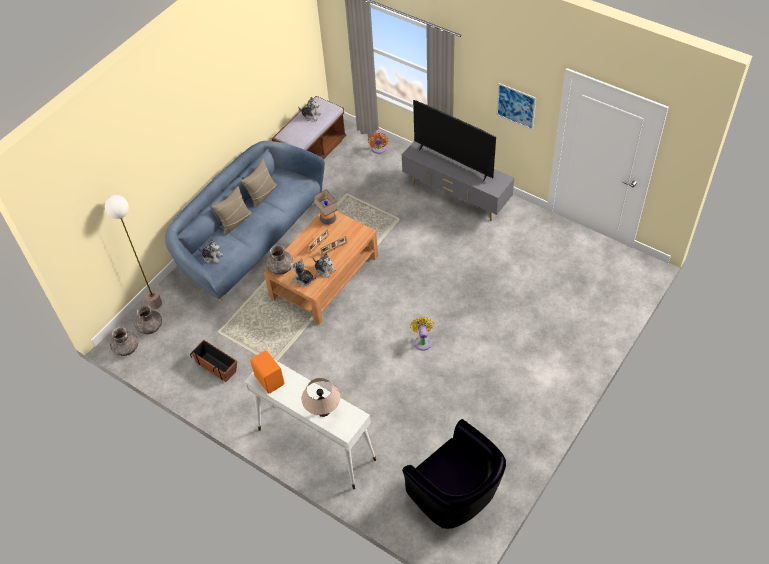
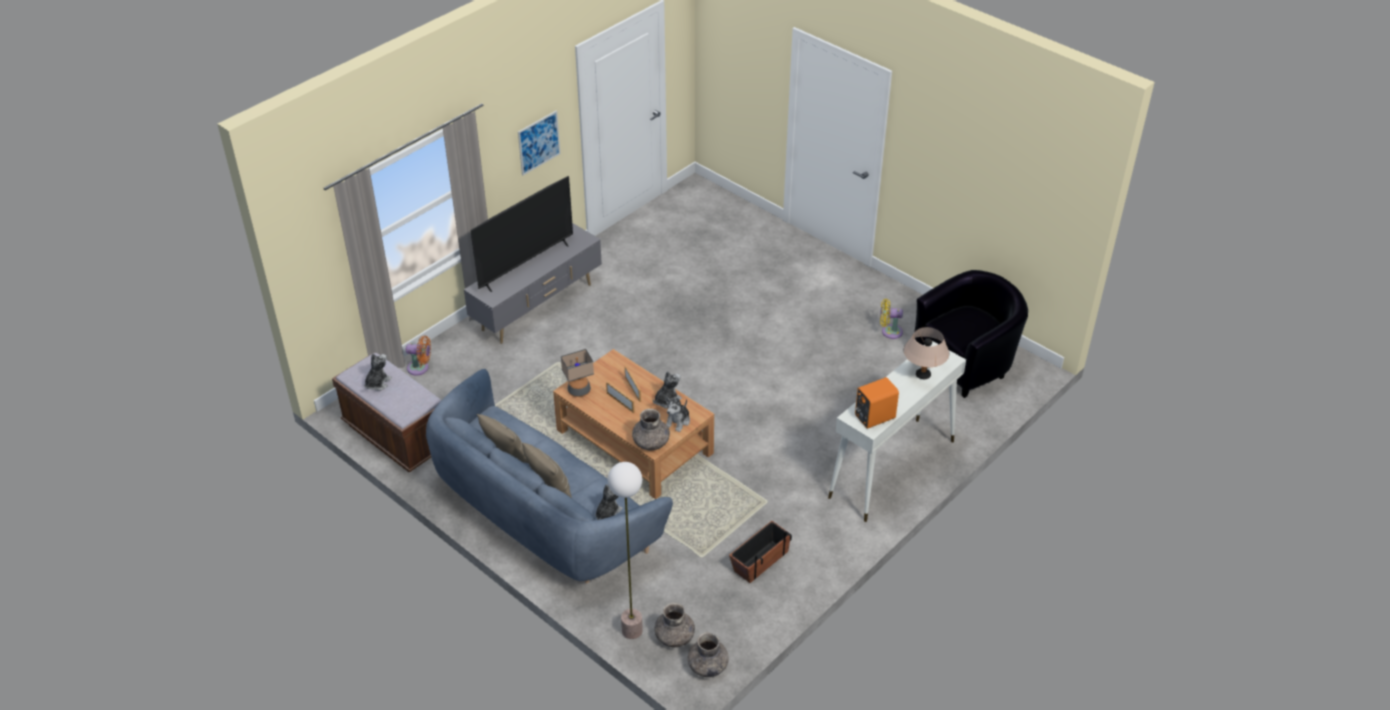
camera: 85 degrees left, 10 degrees down
(423, 341) = (759, 363): yellow fan -> yellow fan (889, 331)

